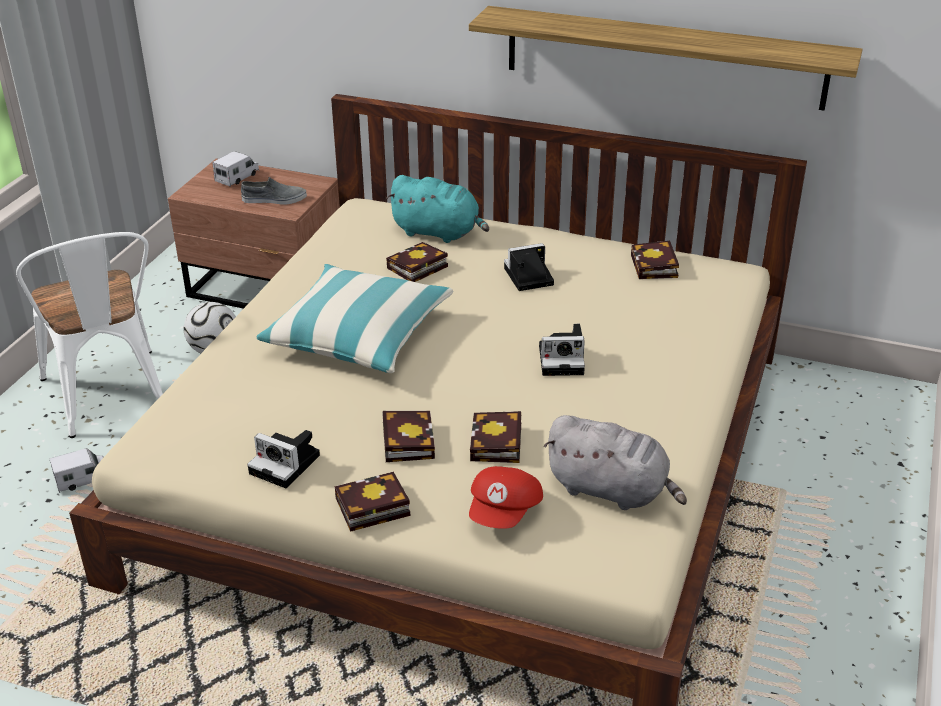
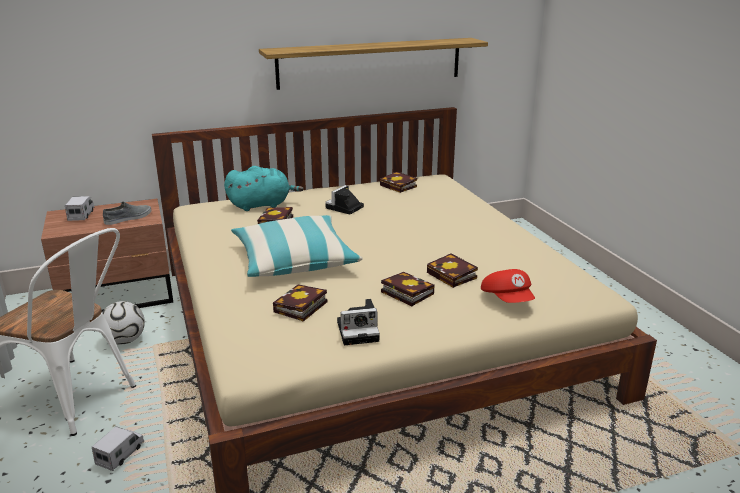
camera: 40 degrees left, 10 degrees down
(369, 508) = (440, 329): book -> book (300, 308)
(563, 359) = (422, 232): camera -> none
(611, 490) = (535, 271): grey plush toy -> none

